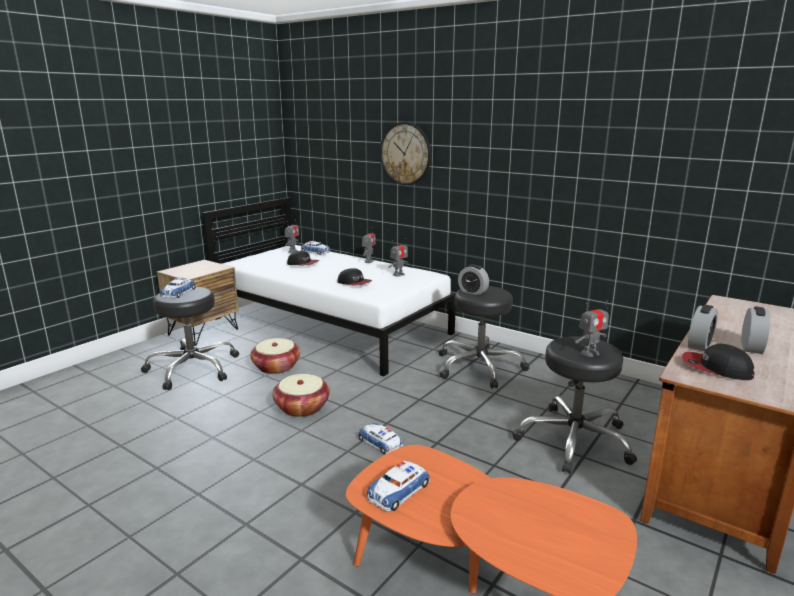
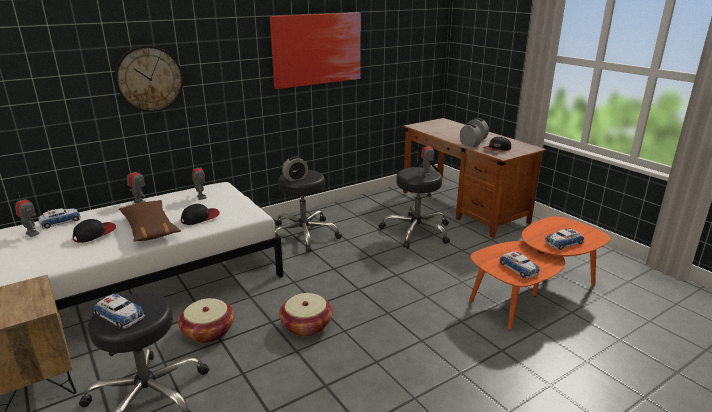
camera: 70 degrees left, 5 degrees up
(324, 274) = (150, 228): none -> brown pillow
(380, 442) = (383, 297): toy car -> toy car (563, 243)
(589, 147) = (317, 49): none -> picture

